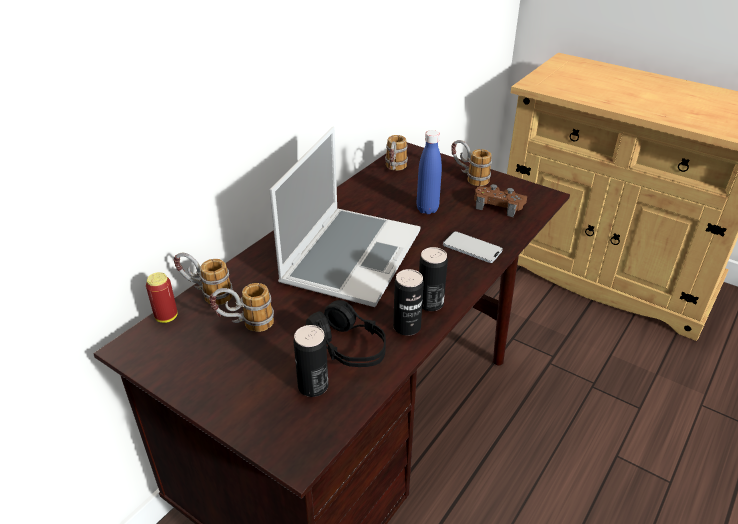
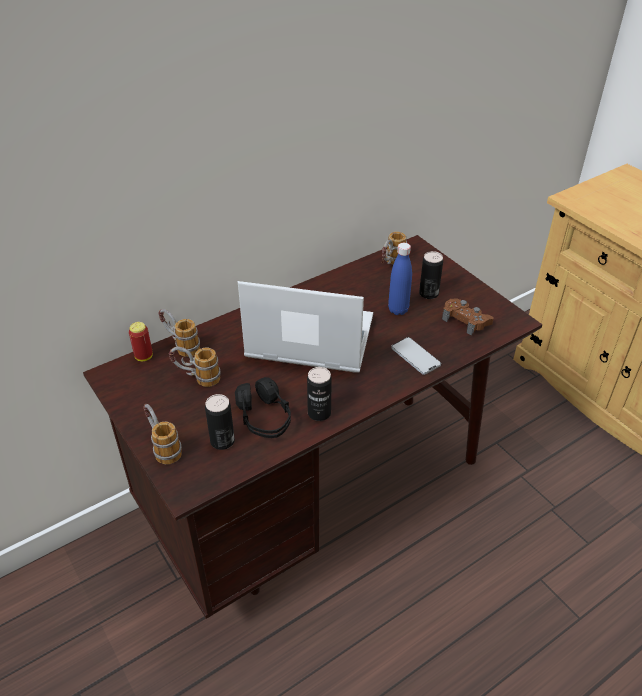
camera: 20 degrees right, 5 degrees up
(350, 256) = (308, 339): laptop -> laptop turned 120 degrees counterclockwise
(430, 303) = (349, 398): can -> can (428, 294)
(468, 178) = (455, 286): mug -> mug (162, 446)

